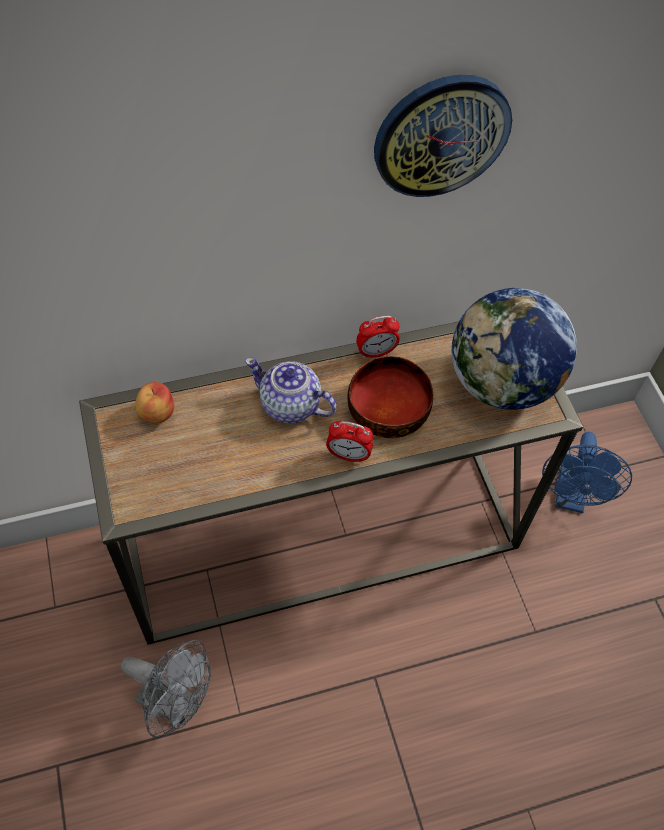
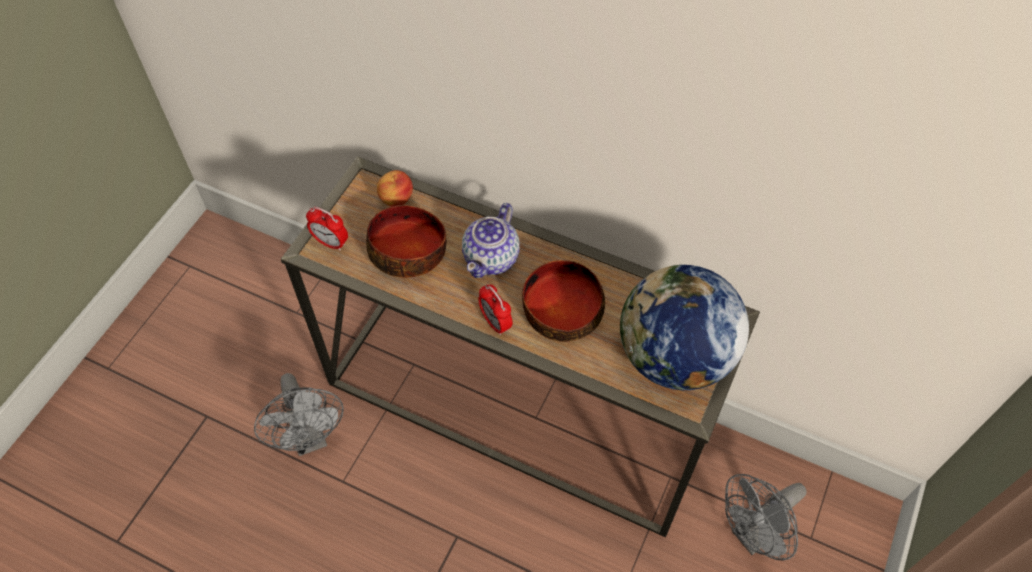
camera: 45 degrees right, 0 degrees up
(215, 450) = (409, 251): none -> bowl
(290, 405) = (492, 258): teapot -> teapot turned 135 degrees counterclockwise
(376, 352) = (596, 263): alarm clock -> alarm clock (331, 243)
(441, 135) = (683, 90): wall clock -> none
(570, 498) = (753, 535): blue fan -> grey fan

